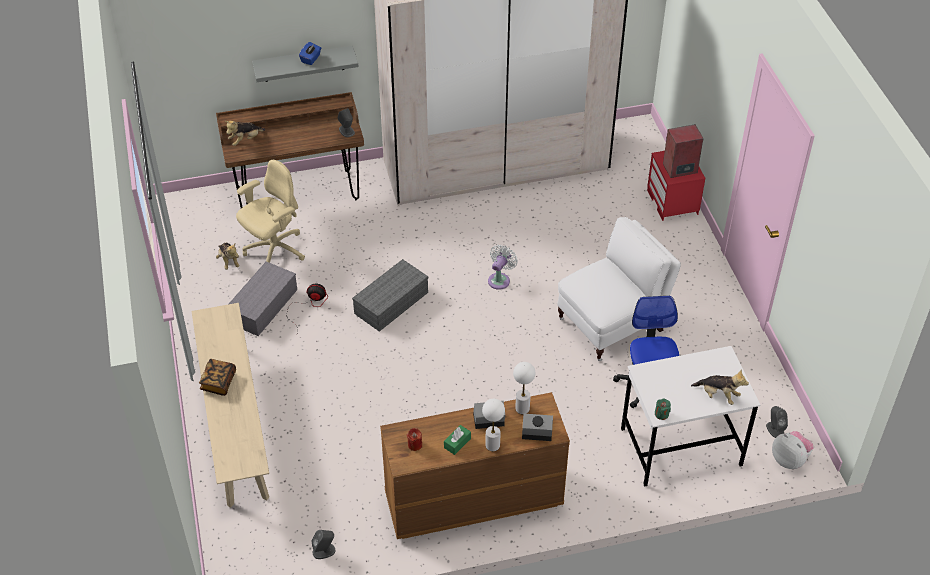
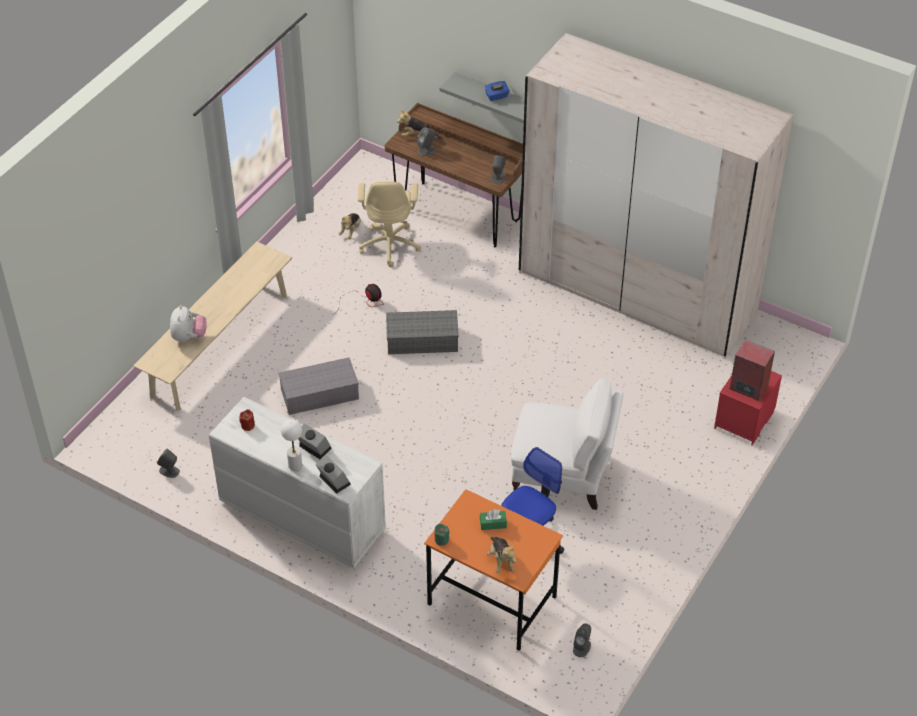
camera: 45 degrees right, 0 degrees up
(218, 382) = (213, 301): book -> none
(263, 307) = (333, 280): grey storage box -> grey storage box (318, 395)
(265, 145) = (427, 150): none -> grey speaker
(274, 250) = (390, 245): beige office chair -> beige office chair turned 90 degrees clockwise
(457, 443) = (275, 446): green tissue box -> green tissue box (493, 523)
(472, 499) = (301, 515): brown dresser -> white dresser
(500, 279) = (523, 380): white fan -> none
(522, 409) = (347, 457): white table lamp -> none
(680, 447) = (491, 601): white desk -> orange desk
(789, 459) = (562, 676): plush toy -> plush toy (189, 337)

